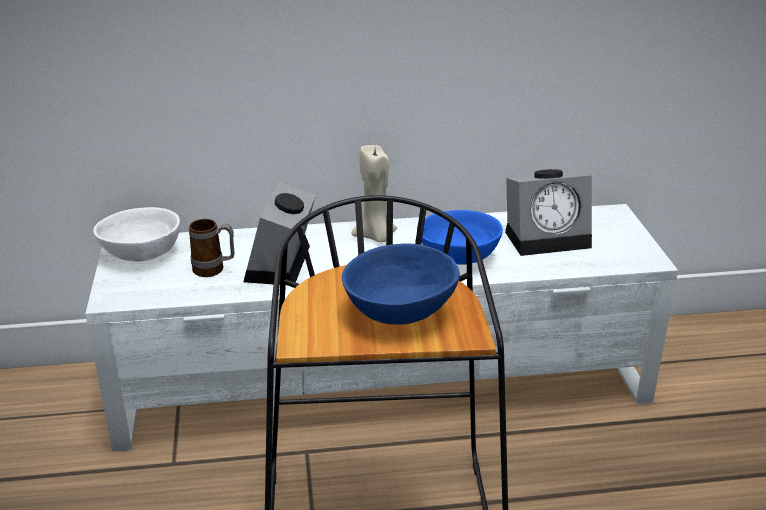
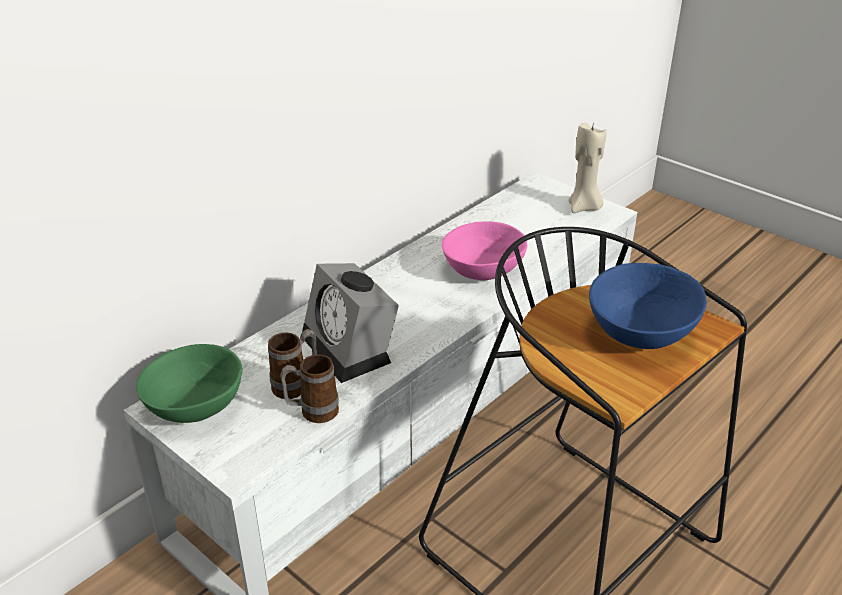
camera: 40 degrees left, 5 degrees up
(143, 254) = (197, 406): white bowl -> green bowl
(199, 290) = (312, 412): none -> mug
(375, 236) = (392, 283): beige candle -> beige candle (584, 207)
(460, 257) = (484, 270): blue bowl -> pink bowl
(548, 237) = (522, 223): alarm clock -> none

